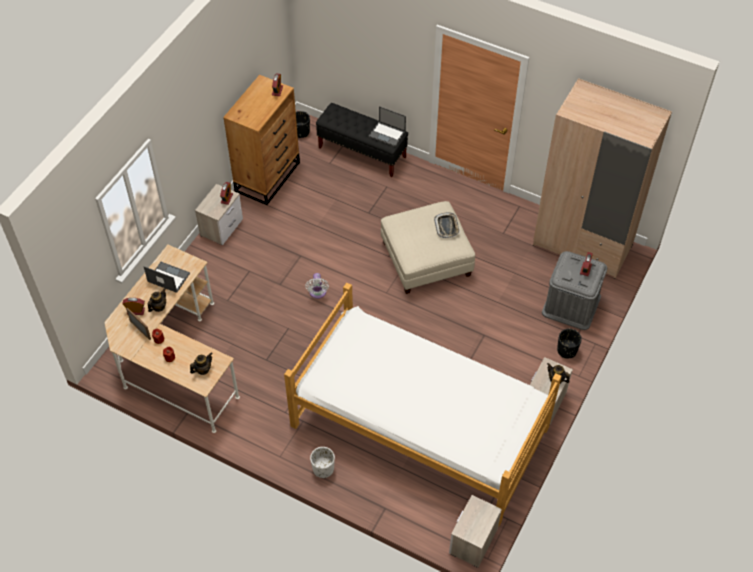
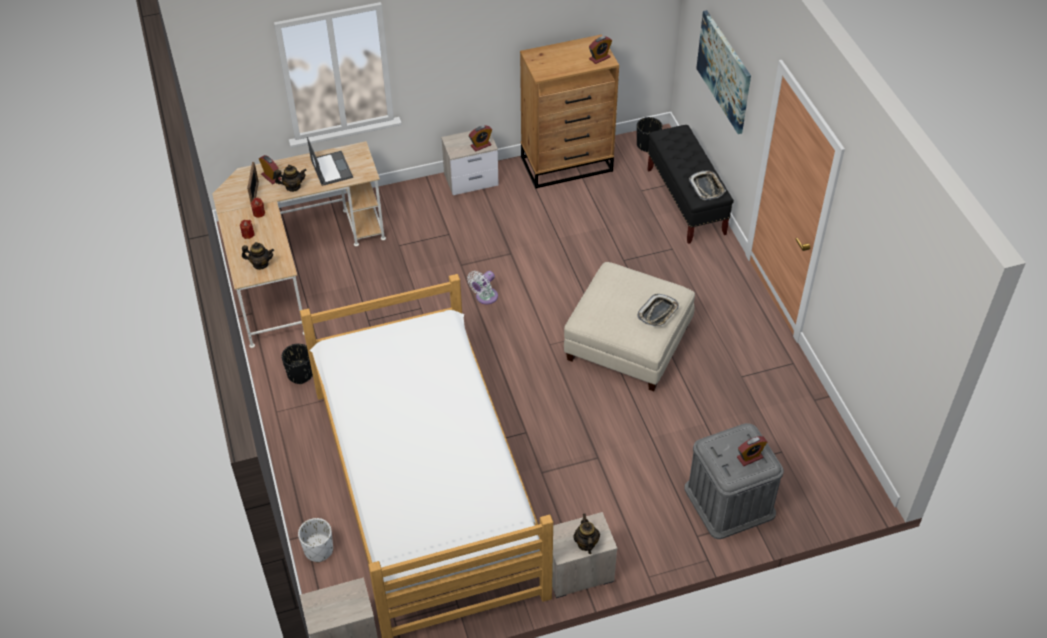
camera: 45 degrees right, 5 degrees down
(323, 469) = (297, 453): white planter -> white planter (318, 550)
(365, 53) = (724, 71): none -> picture
(387, 134) = (707, 187): laptop -> tray
(567, 350) = (667, 541): black planter -> black planter (300, 374)
(582, 245) = (819, 452): beige wardrobe -> none

